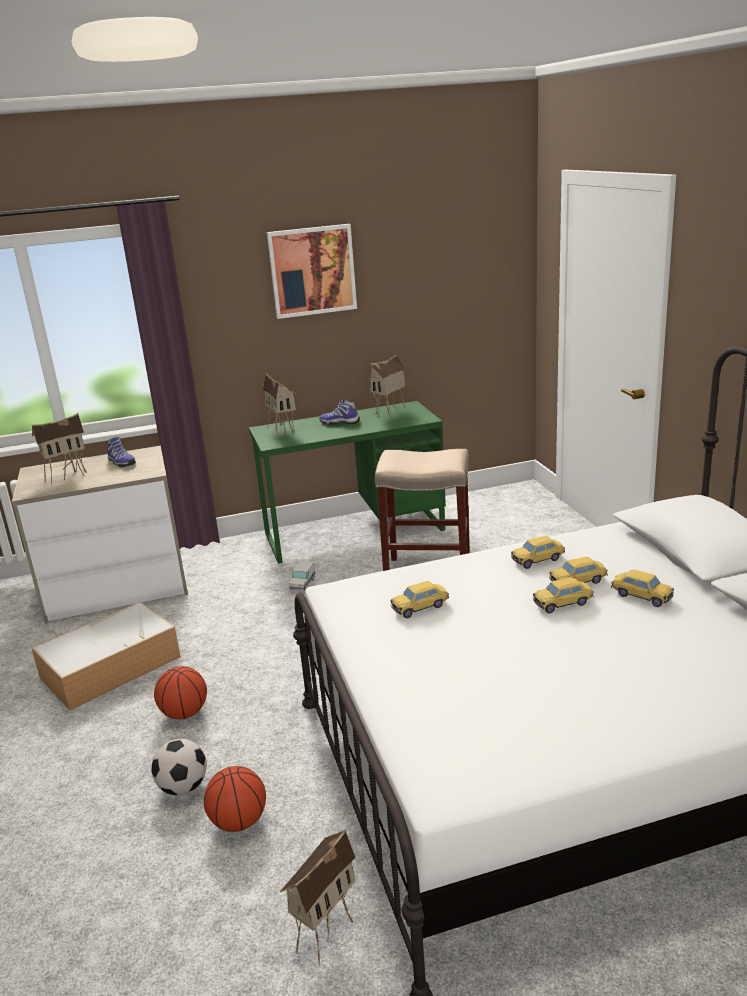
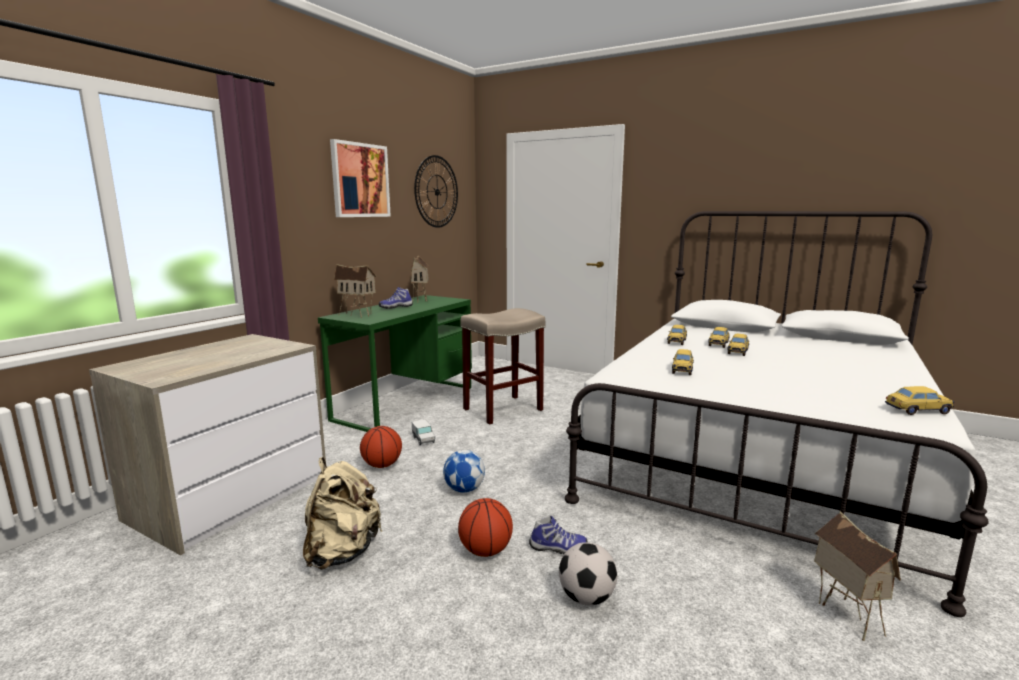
camera: 45 degrees left, 10 degrees down
(67, 476) = (187, 363): toy house -> none
(112, 666) = (342, 552): storage box -> beige backpack
(121, 462) = (235, 347): shoe -> shoe (558, 548)
(239, 822) = (671, 593): basketball -> basketball (382, 465)
(254, 651) = (464, 489): none -> football
(448, 264) = (437, 192): none -> wall clock
(641, 596) = (757, 342): toy car -> toy car (917, 411)

